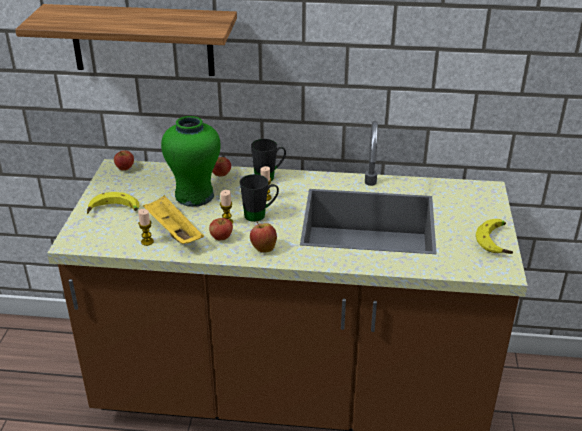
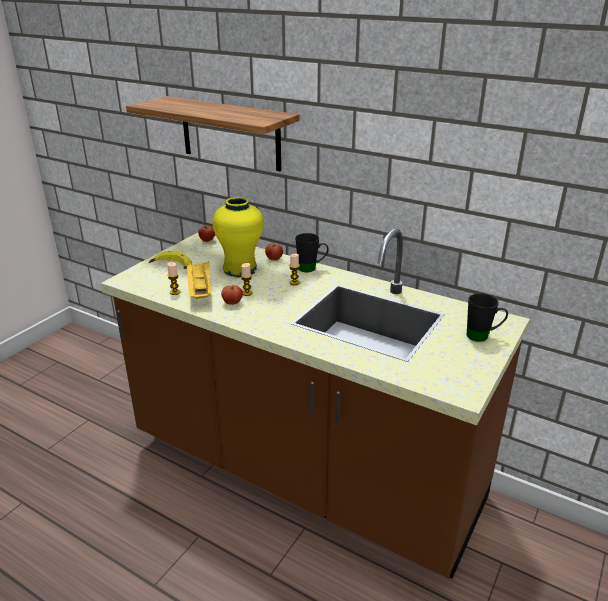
camera: 25 degrees right, 5 degrees down
(194, 195) = (240, 269): green vase -> yellow vase
(260, 215) = (278, 294): black mug -> black mug (483, 336)
(263, 248) = (258, 318): apple -> none
(497, 241) = (478, 367): banana -> none

